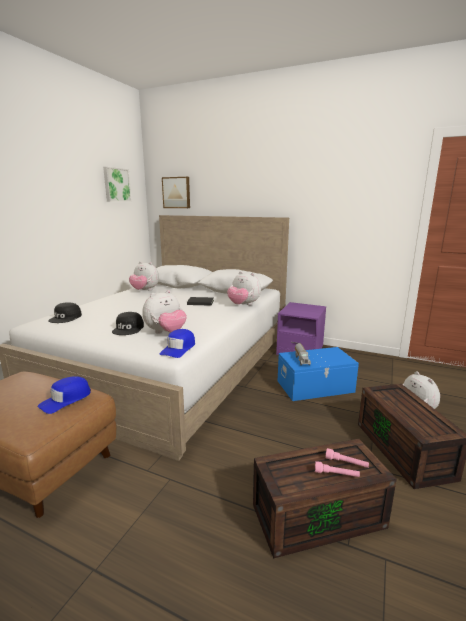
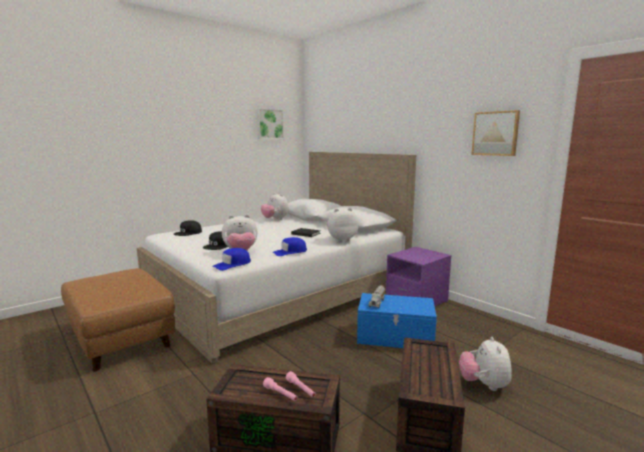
camera: 25 degrees right, 5 degrees down
(66, 399) = (136, 289): blue cap -> blue cap (290, 252)
(176, 192) = (325, 130): picture -> picture (495, 133)
(243, 305) = (341, 240): plush toy -> plush toy turned 105 degrees clockwise

